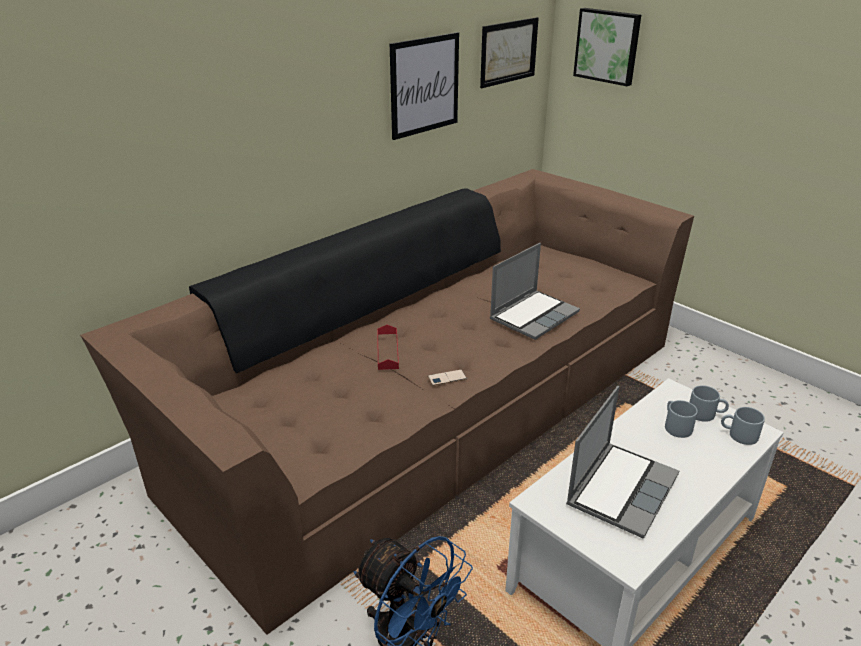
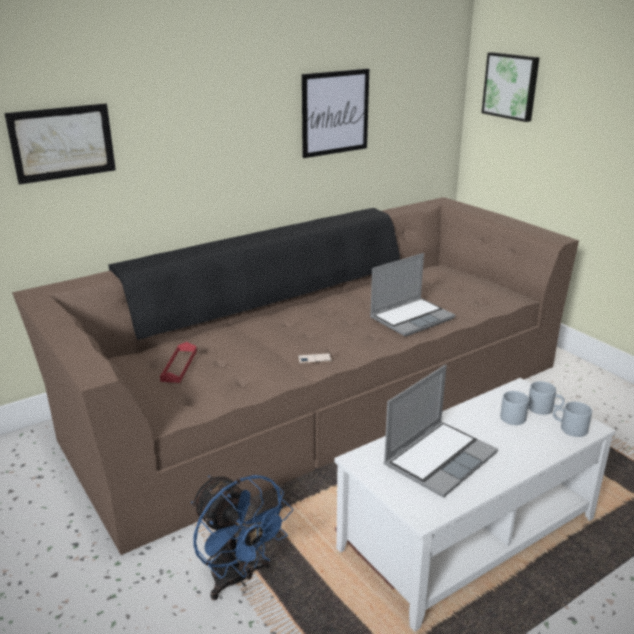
camera: 10 degrees right, 5 degrees down
(387, 350) = (271, 334): red tray -> red tray (179, 366)
(508, 52) = (420, 89): picture -> picture (62, 143)

